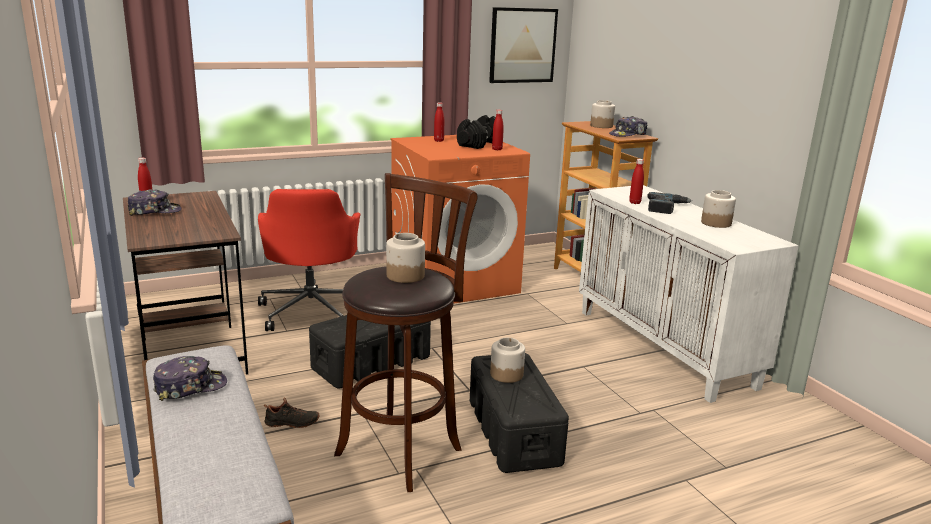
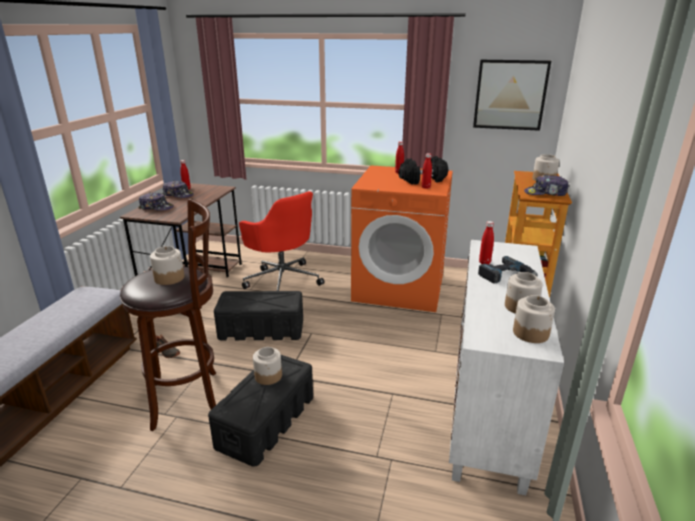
camera: 40 degrees right, 5 degrees up
(190, 387) = (59, 310): cap -> cap (156, 207)
(312, 310) = (282, 280): red office chair -> red office chair turned 75 degrees counterclockwise
(752, 235) = (530, 333): none -> jar

